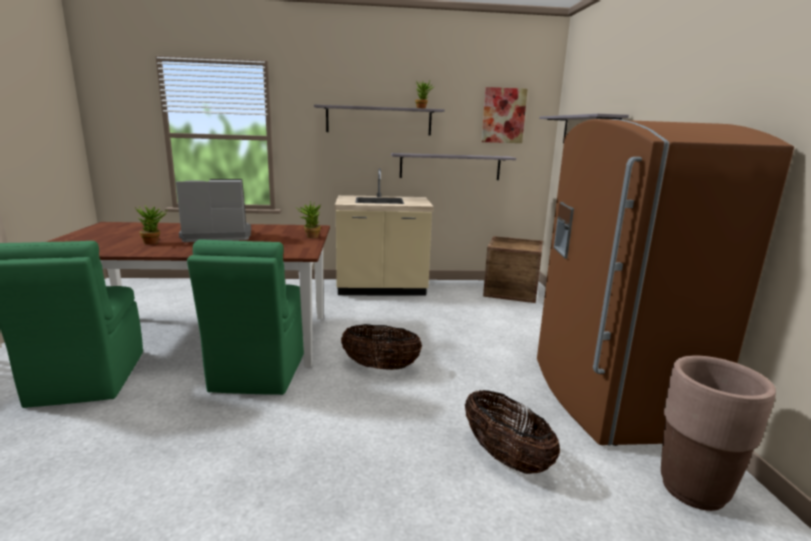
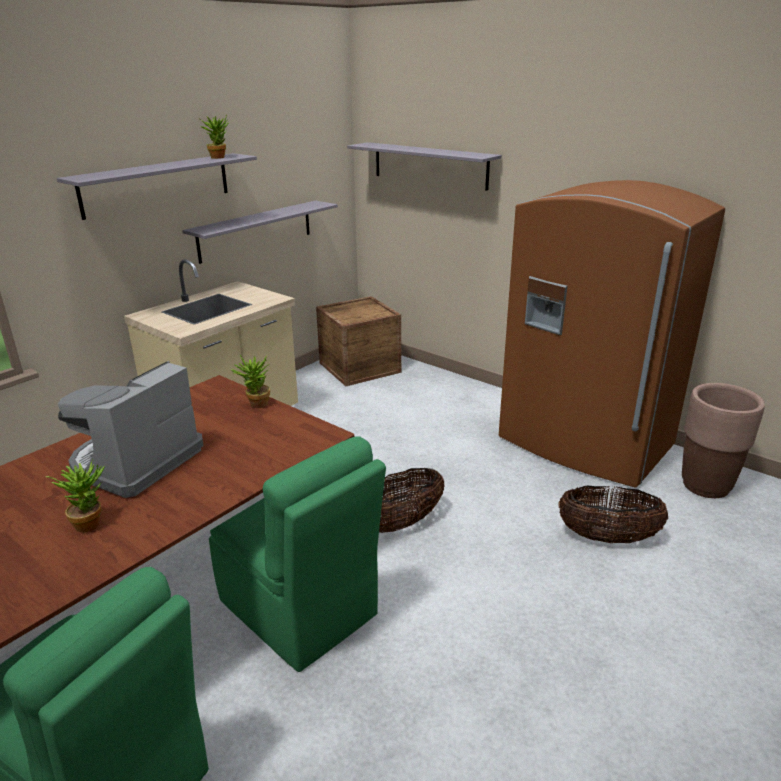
camera: 45 degrees left, 10 degrees up
(503, 115) = (302, 148): picture -> none

